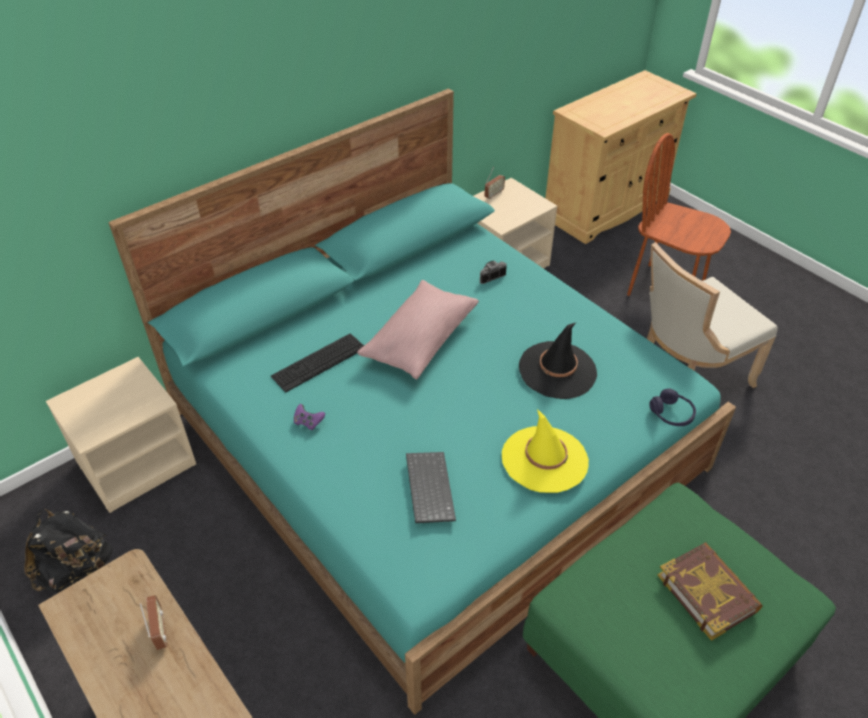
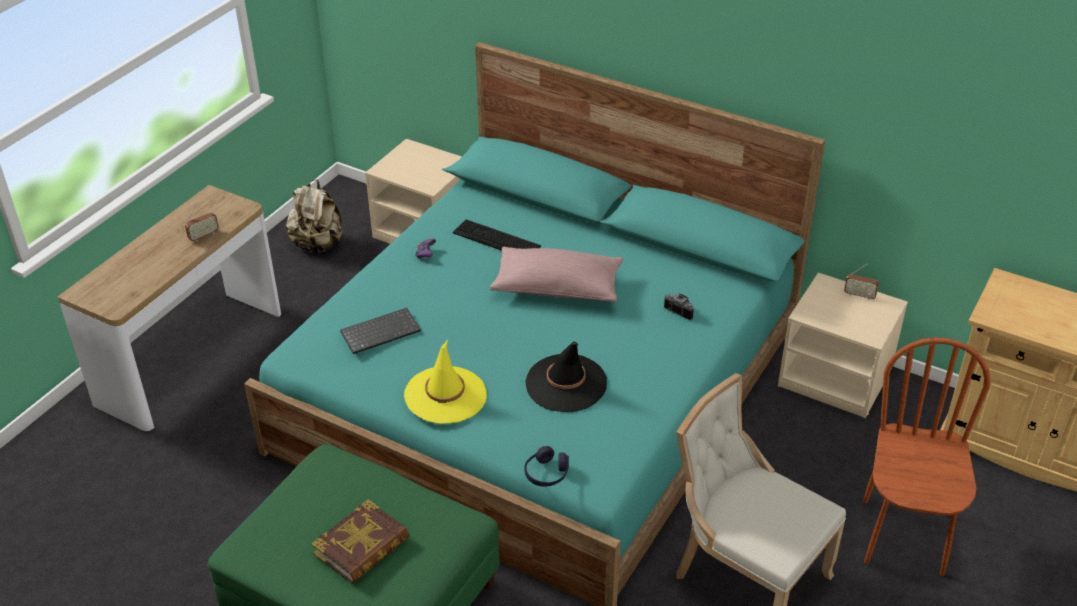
camera: 70 degrees right, 5 degrees down
(78, 572) = (318, 244): black backpack -> beige backpack

